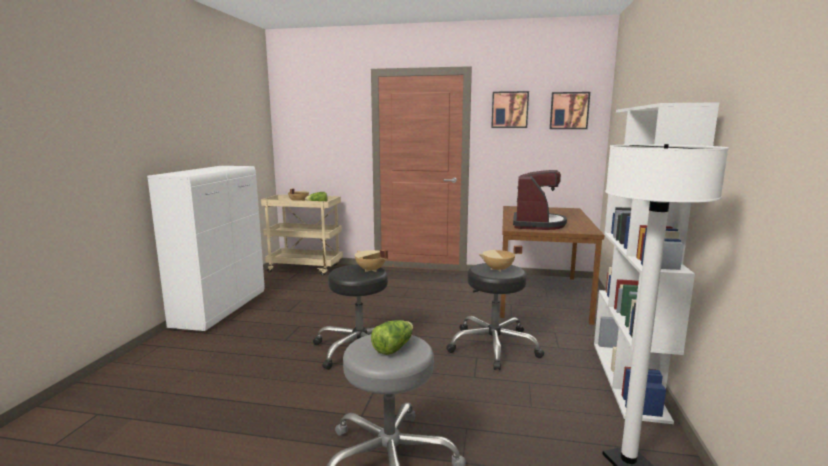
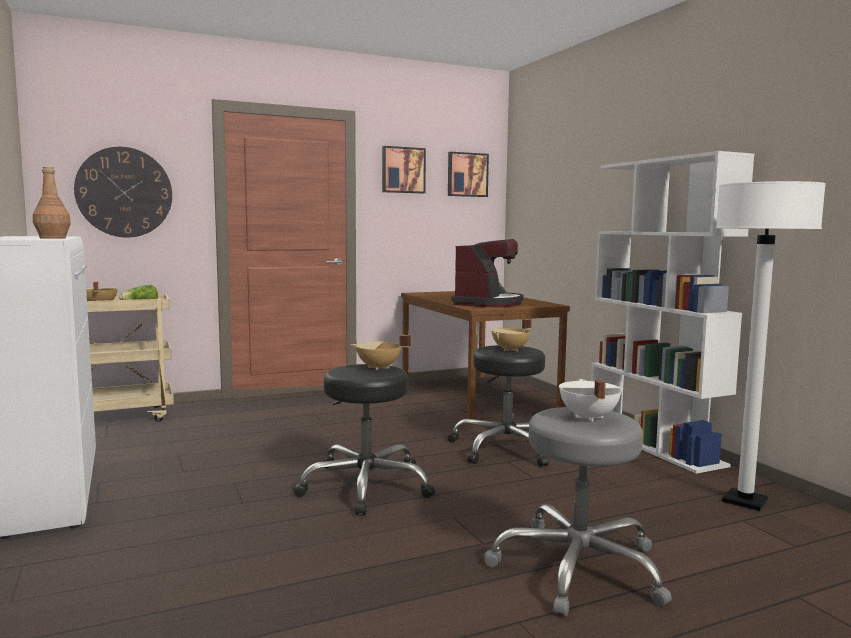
camera: 35 degrees left, 5 degrees down
(203, 172) = (52, 238): none -> brown bottle
(320, 133) = (124, 192): none -> wall clock
(393, 348) = (587, 417): lettuce -> white cooking pot
(537, 224) = (488, 303): coffee machine -> coffee machine turned 45 degrees clockwise

